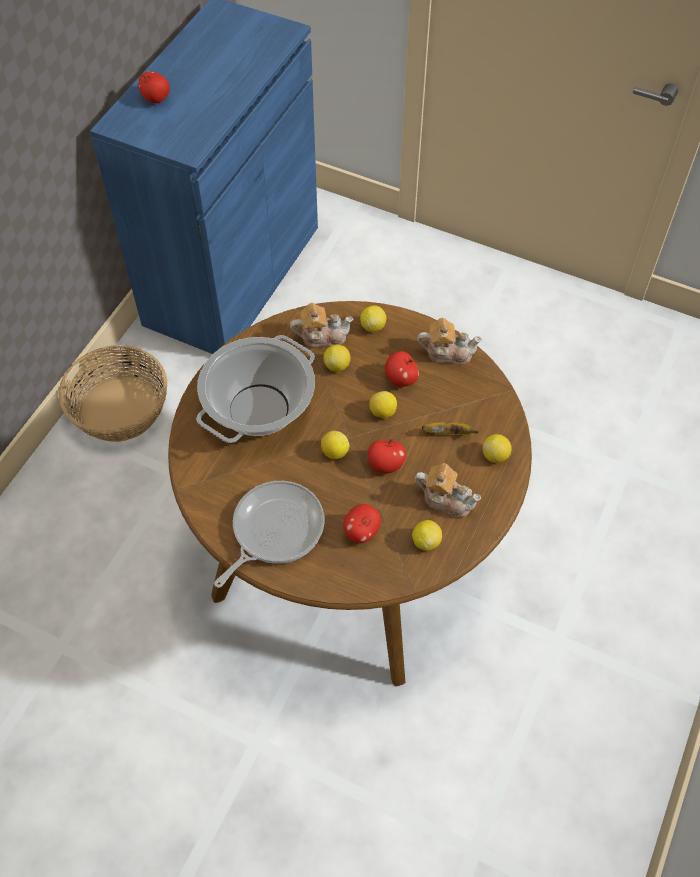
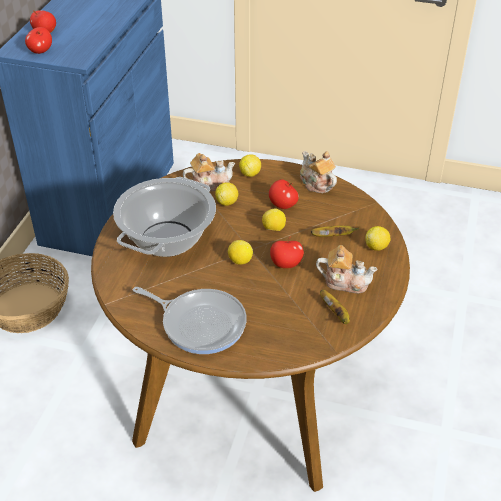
camera: 10 degrees left, 15 degrees down
(274, 530) = (200, 323): frying pan -> frying pan turned 90 degrees clockwise
(361, 531) = (278, 314): apple -> apple (40, 51)
(426, 541) = (336, 314): lemon -> banana
(448, 352) = (316, 184): teapot -> teapot turned 120 degrees counterclockwise

